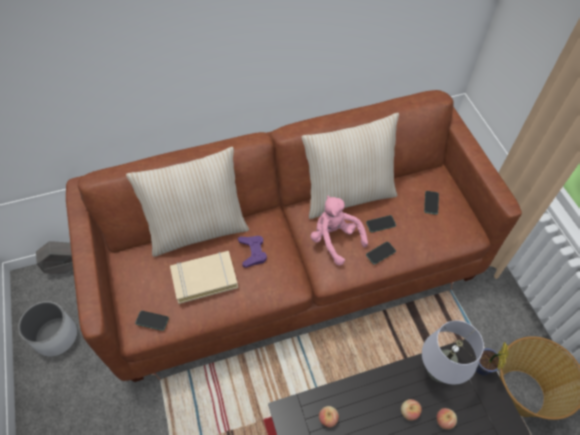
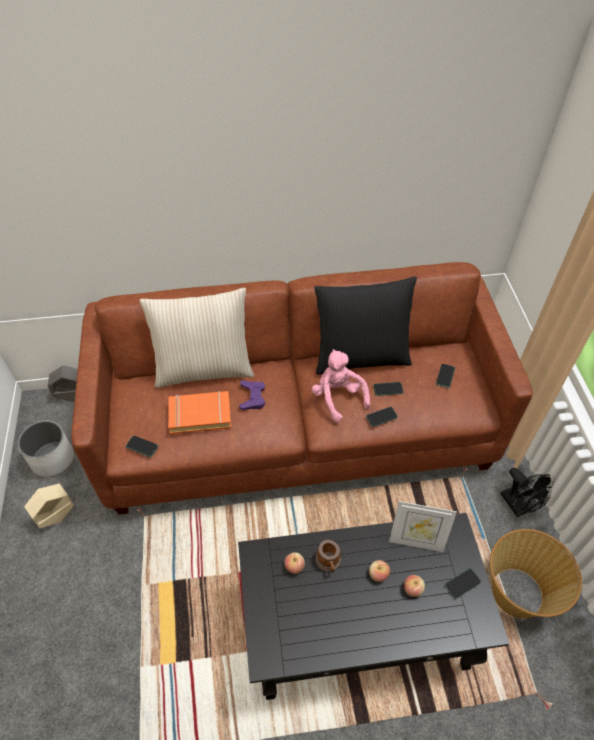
camera: 10 degrees right, 5 degrees down
(71, 394) = (56, 516): none -> beige planter
(204, 278) = (200, 415): beige book -> orange book
(348, 195) = (361, 357): beige pillow -> black pillow
(360, 408) = (328, 562): none -> mug
(437, 372) = (416, 541): grey table lamp -> picture frame
(481, 369) = (463, 546): potted plant -> none
(488, 406) = (462, 583): none -> phone
(506, 310) = (518, 506): none -> black fan

